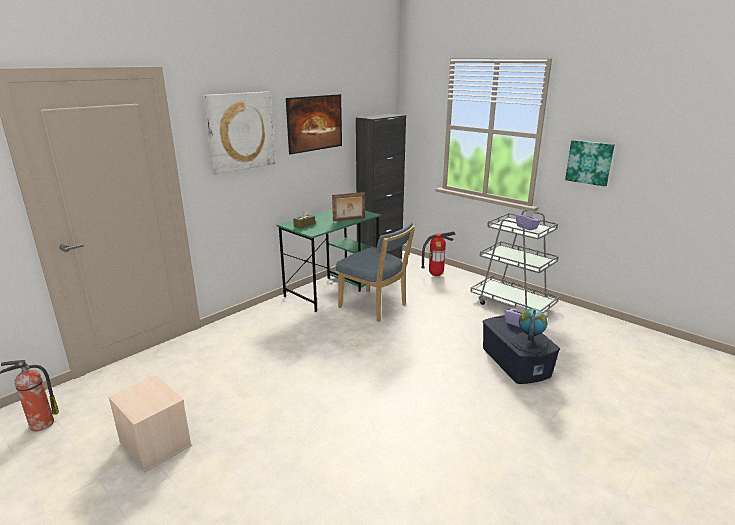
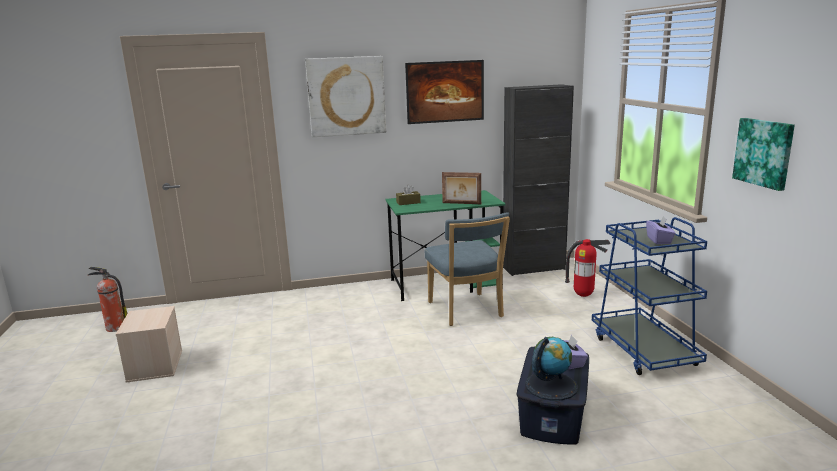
camera: 35 degrees right, 5 degrees down
(512, 304) = (643, 350): grey cart -> blue cart

